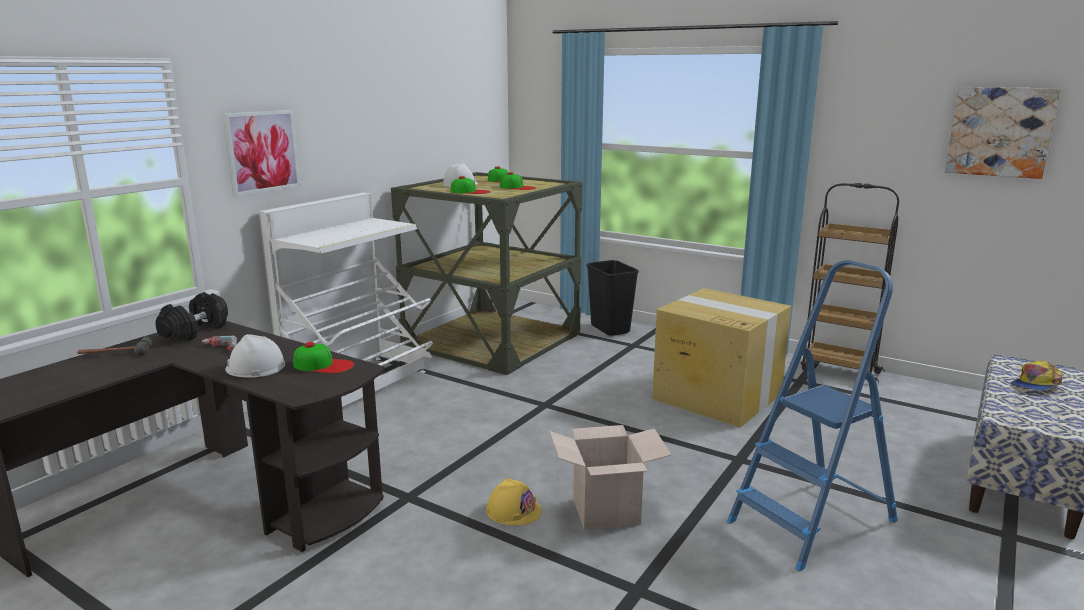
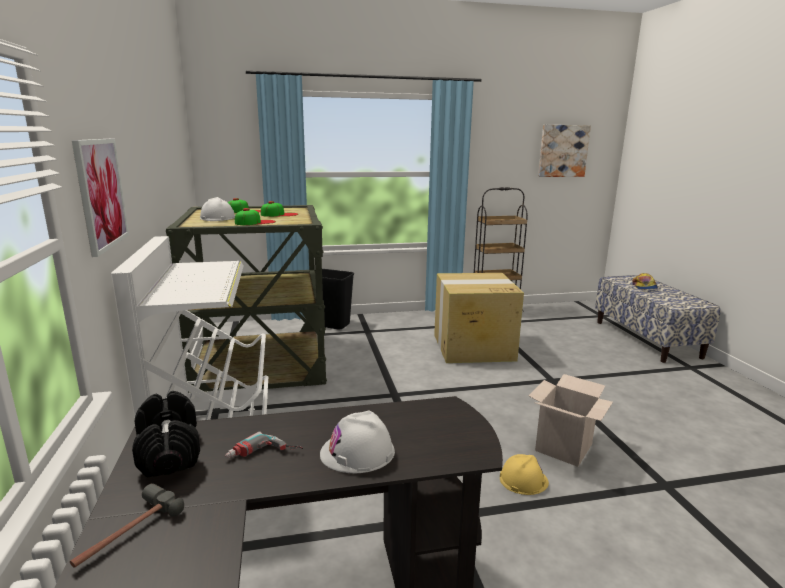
camera: 45 degrees left, 0 degrees up
(323, 365) = (411, 418): cap -> none
(811, 521) = (637, 398): blue step ladder -> none

